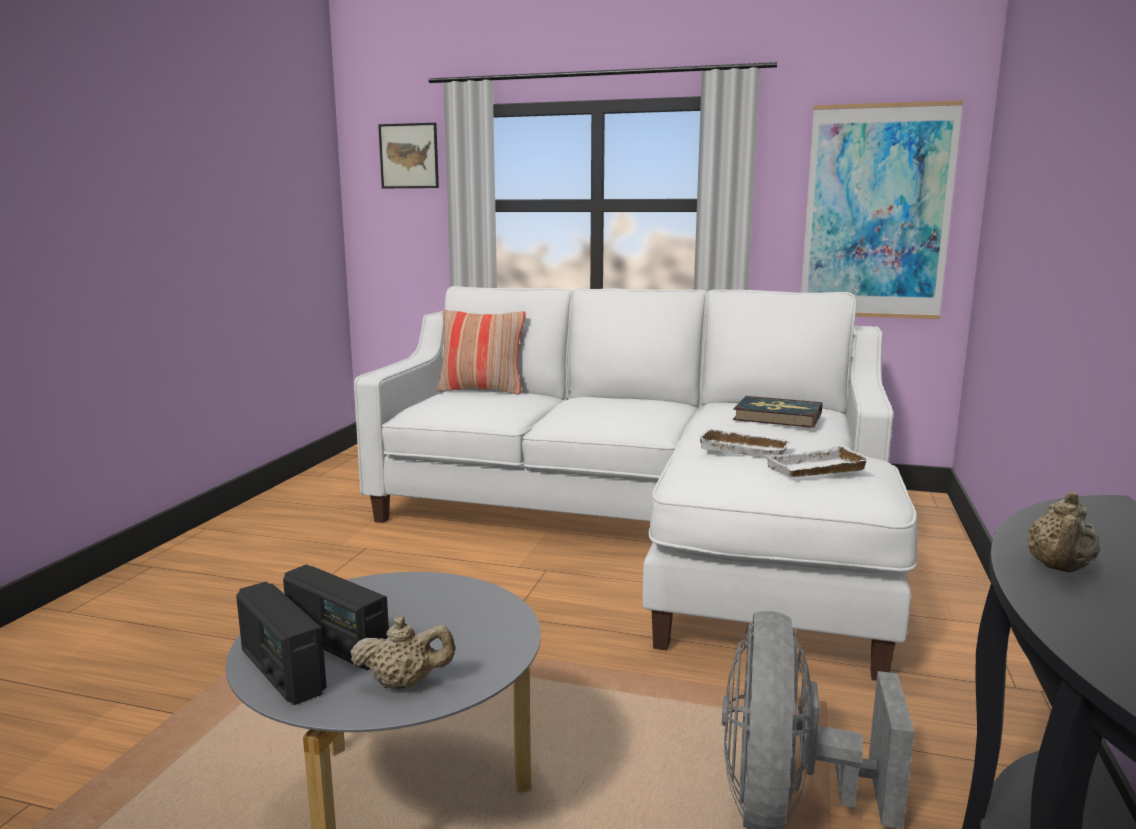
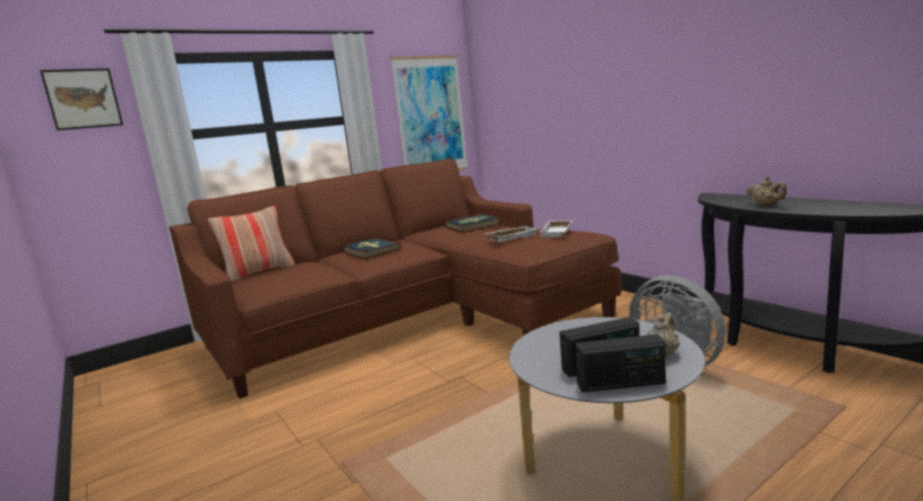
camera: 50 degrees left, 0 degrees up
(603, 405) = (371, 251): none -> book
(646, 528) = (410, 320): white sofa -> brown sofa

